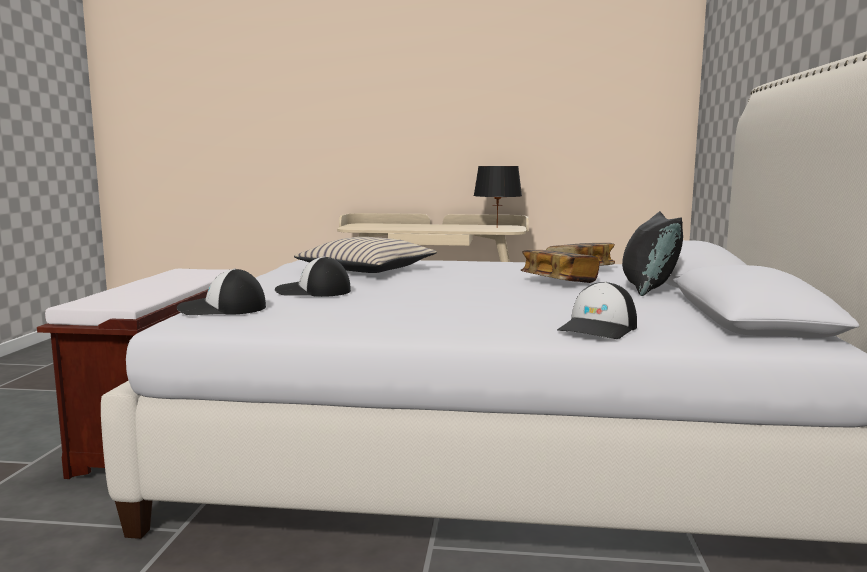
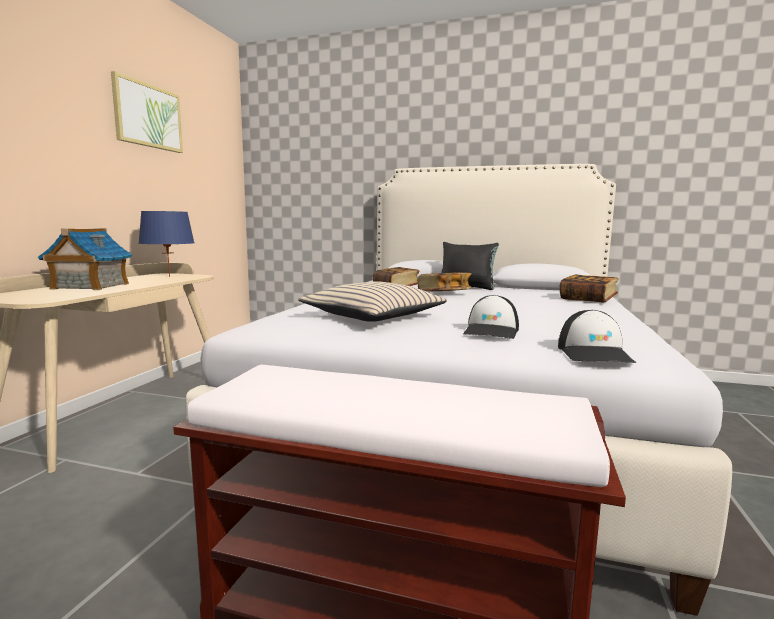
camera: 80 degrees left, 0 degrees up
(418, 226) = (90, 286): none -> toy house
(496, 227) = (169, 276): black table lamp -> blue table lamp
(532, 72) = (148, 116): none -> picture
(598, 328) = (587, 299): cap -> book

